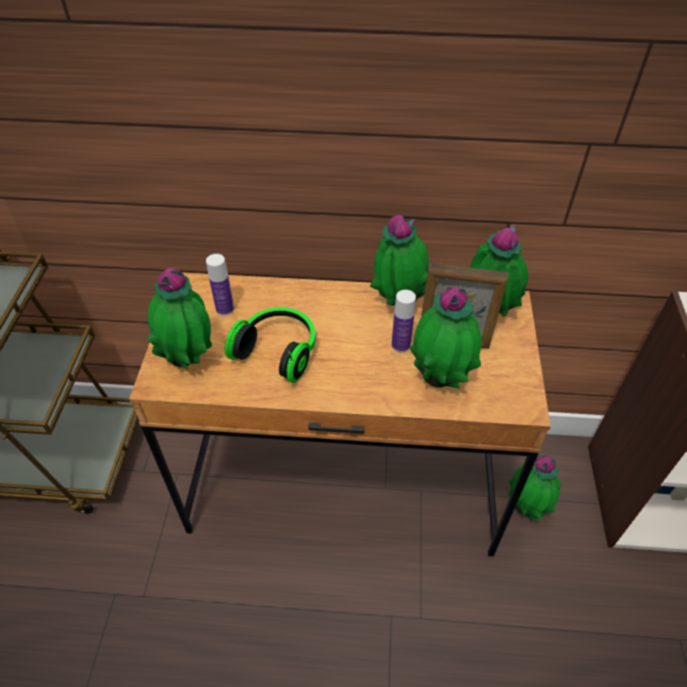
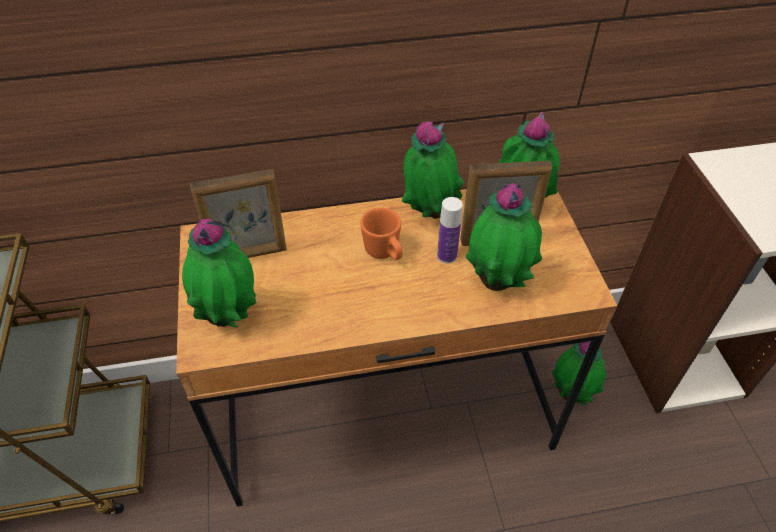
camera: 15 degrees left, 0 degrees up
(225, 309) = (250, 254): bottle -> picture frame
(278, 351) = (323, 287): headphones -> none
(344, 331) = (385, 253): none -> orange mug

